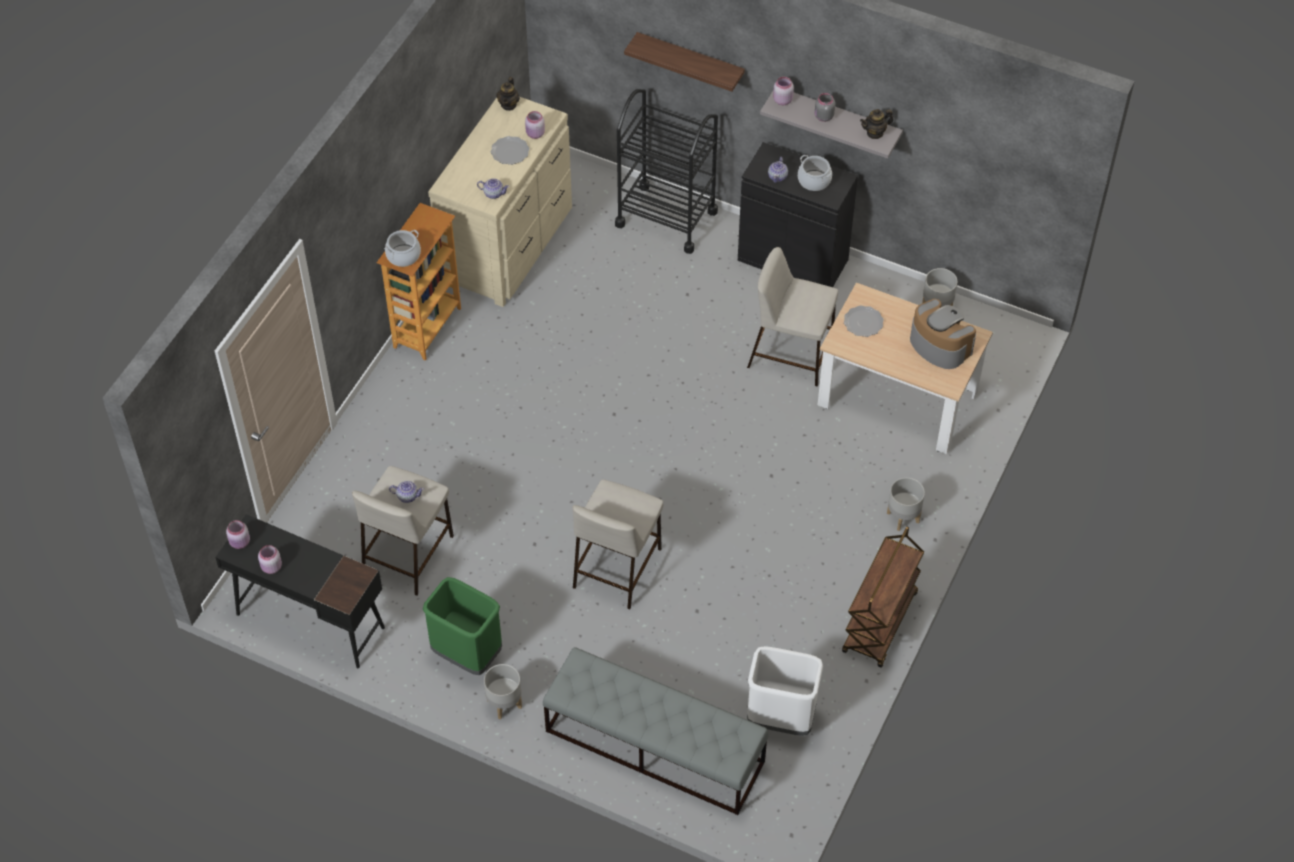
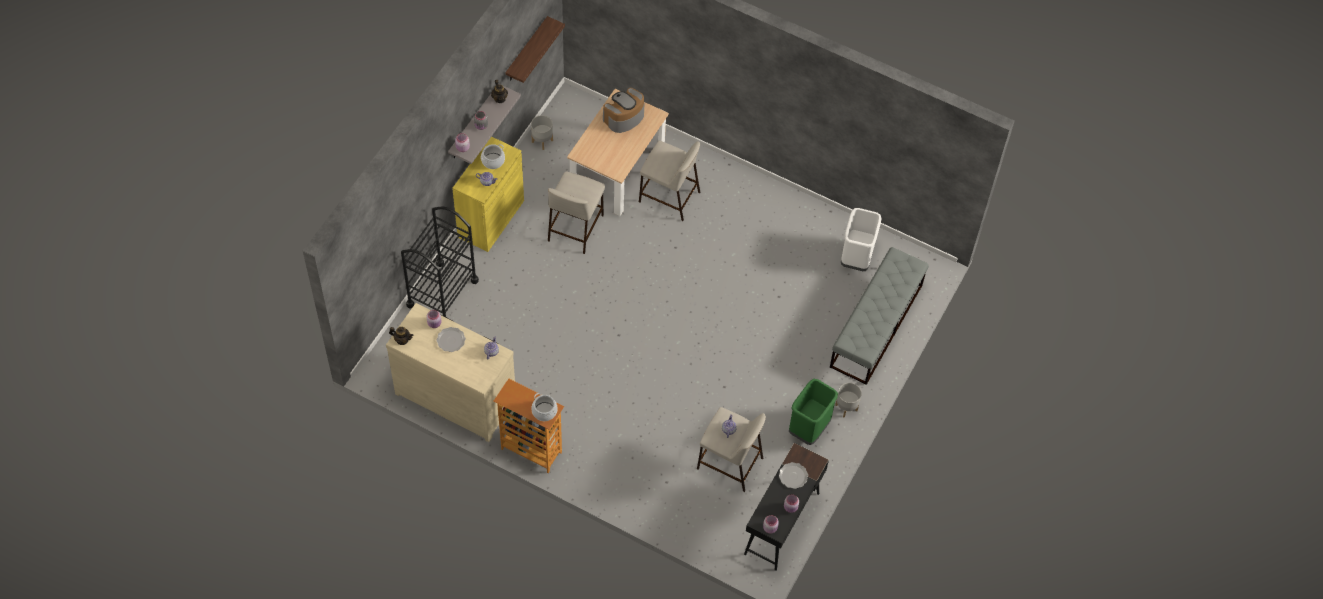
camera: 90 degrees left, 5 degrees up
(617, 566) = (744, 339): beige stool -> beige stool (668, 196)
(690, 61) = (412, 201): shelf -> shelf (526, 50)
(793, 260) = (491, 219): black cabinet -> yellow cabinet
(863, 322) = (602, 156): plate -> plate (793, 476)
(880, 623) = (790, 199): brown cart -> none
(903, 517) = (712, 179): grey planter -> none

